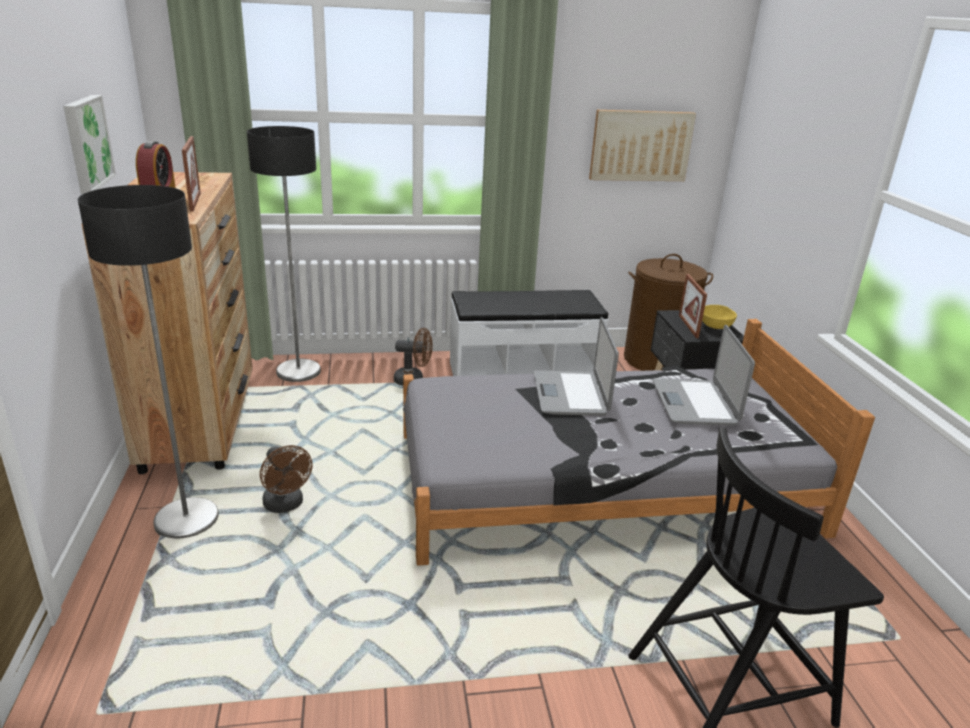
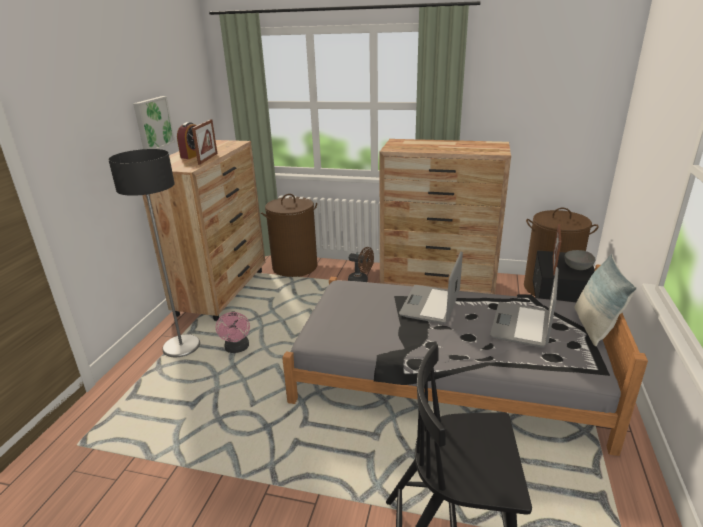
camera: 25 degrees right, 0 degrees up
(286, 505) = (237, 349): brown fan -> pink fan
(298, 371) = (295, 267): floor lamp -> brown laundry basket
(522, 373) = (438, 285): white bench -> brown dresser
(640, 145) = (541, 123): picture -> none
(716, 326) = (578, 268): yellow bowl -> grey bowl
(766, 394) = (593, 327): none -> pillow

